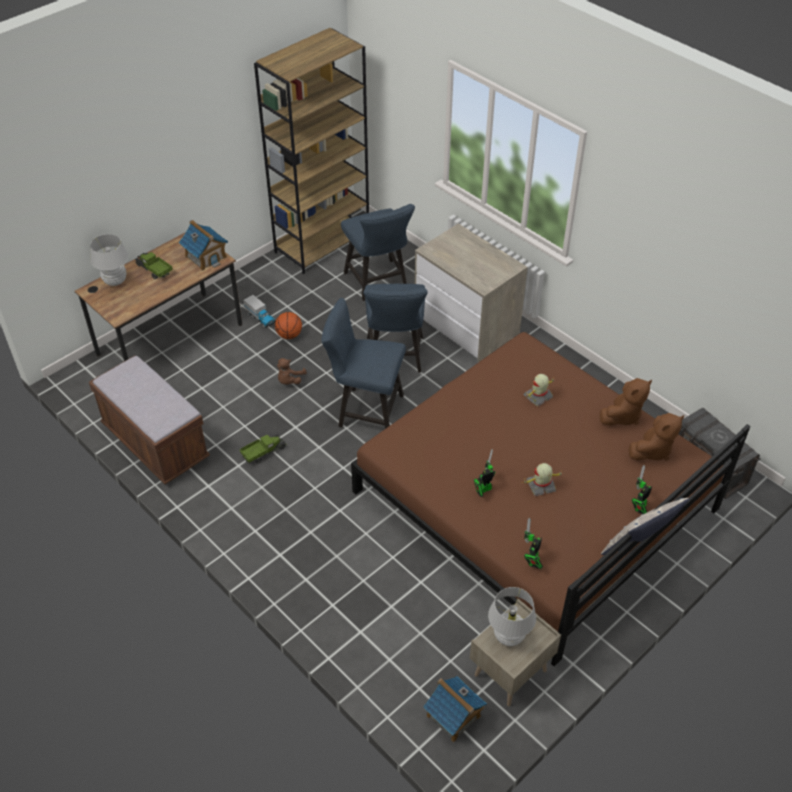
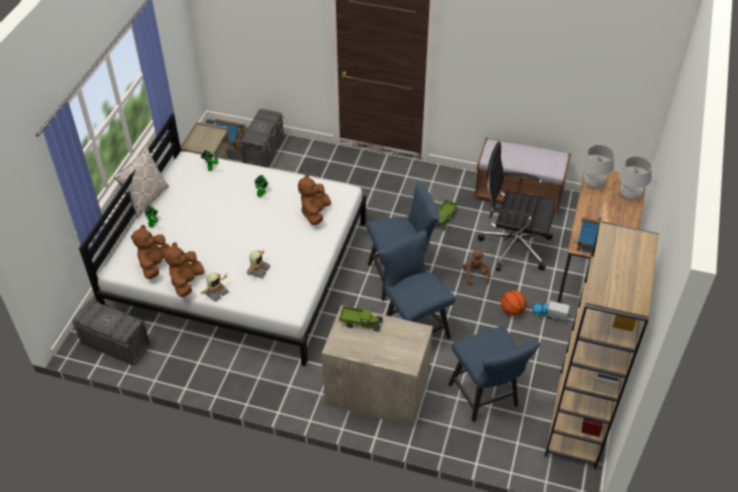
camera: 150 degrees right, 0 degrees up
(154, 270) = (614, 216): toy truck -> toy truck (361, 323)
(224, 391) = (512, 246): none -> black office chair
(378, 283) = (486, 398): blue chair -> blue chair turned 150 degrees counterclockwise
(414, 667) = (264, 152): none -> grey storage box
(435, 436) = (315, 213): none -> brown plush toy
(509, 636) = (208, 139): white table lamp -> white table lamp (593, 184)
(535, 501) = (239, 265): brown bed -> white bed
(541, 486) = (224, 208): toy robot -> toy robot (215, 292)

